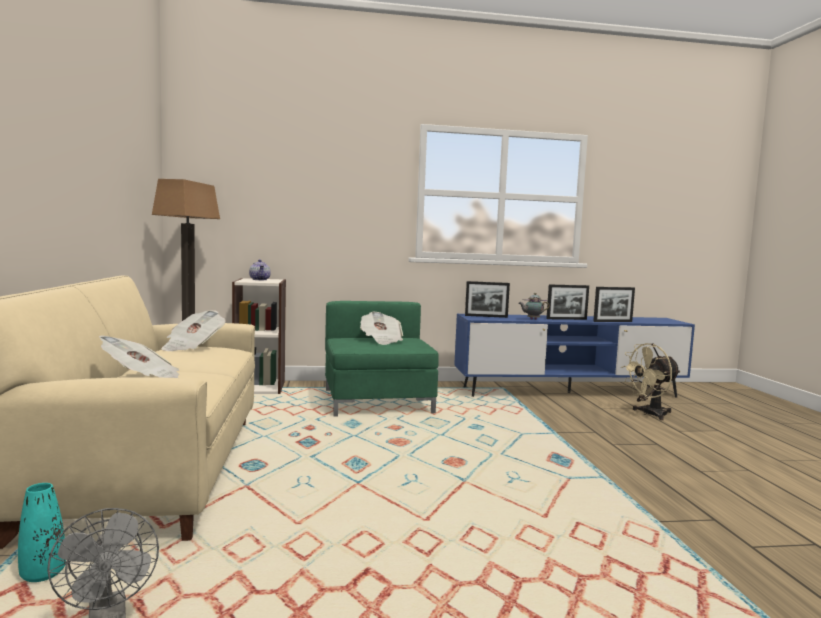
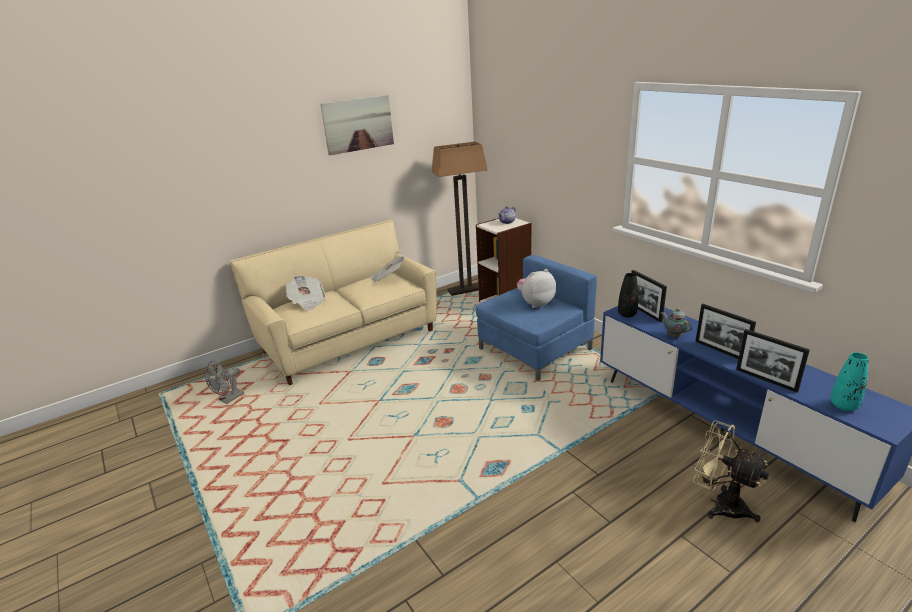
camera: 65 degrees right, 20 degrees up
(43, 575) = (251, 371): turquoise vase -> turquoise vase (843, 405)
(96, 111) = (358, 124): none -> picture
(377, 402) = (533, 350): green armchair -> blue armchair
(381, 340) = (535, 303): newspaper -> plush toy
(482, 318) = (627, 314): none -> black vase

